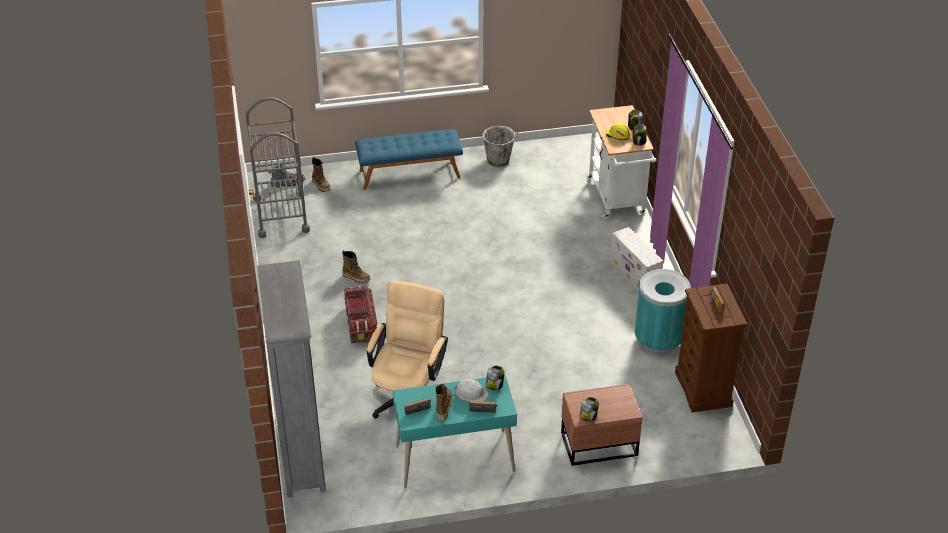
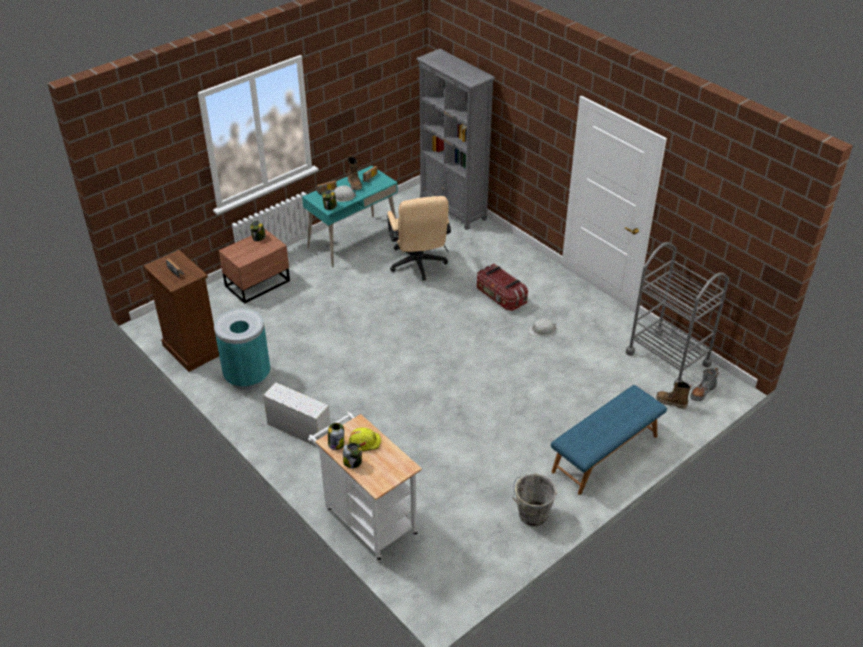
camera: 150 degrees right, 0 degrees up
(356, 277) = (542, 330): boot -> white hard hat

